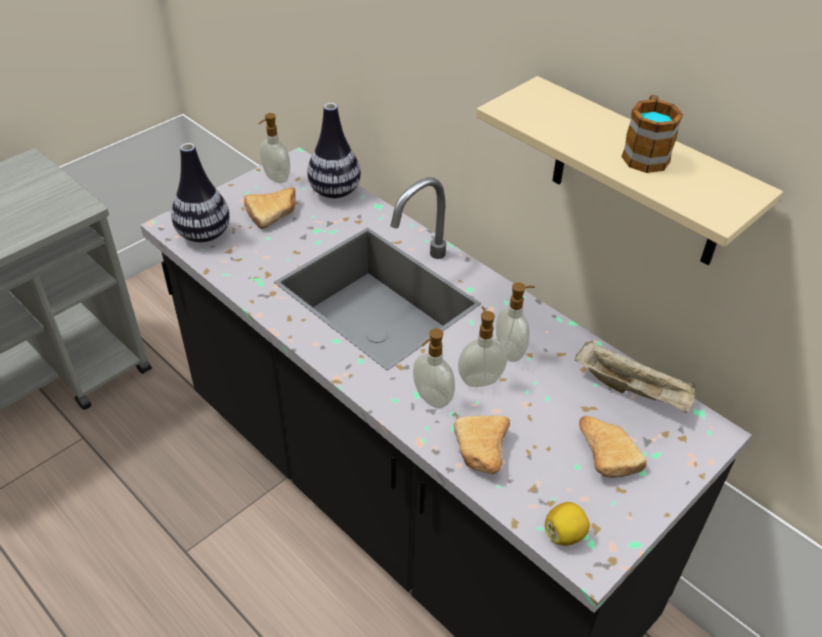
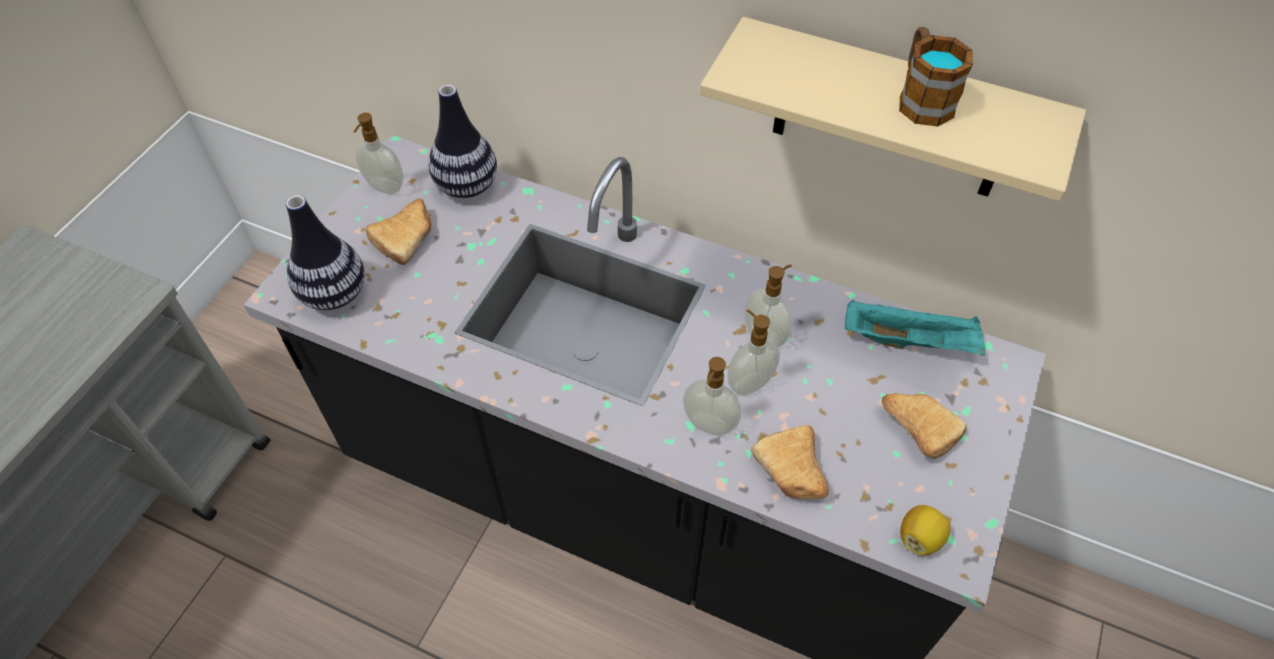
camera: 20 degrees left, 10 degrees up
(633, 390) = (910, 341): beige tray -> turquoise tray

